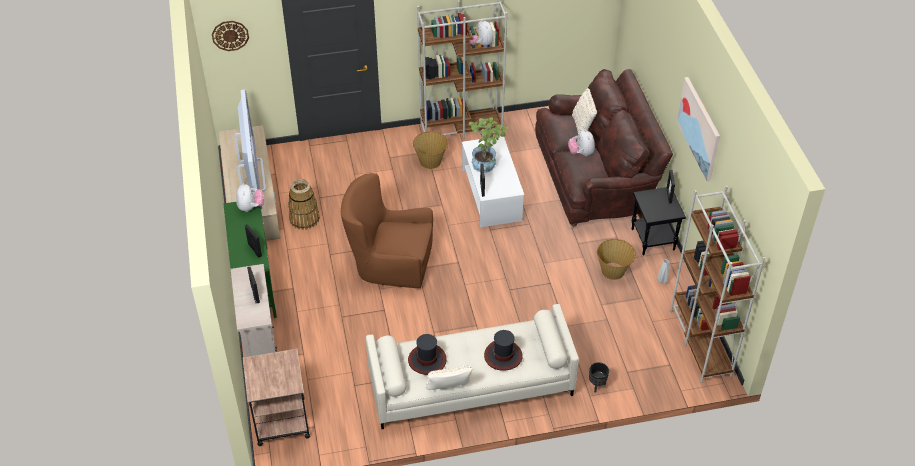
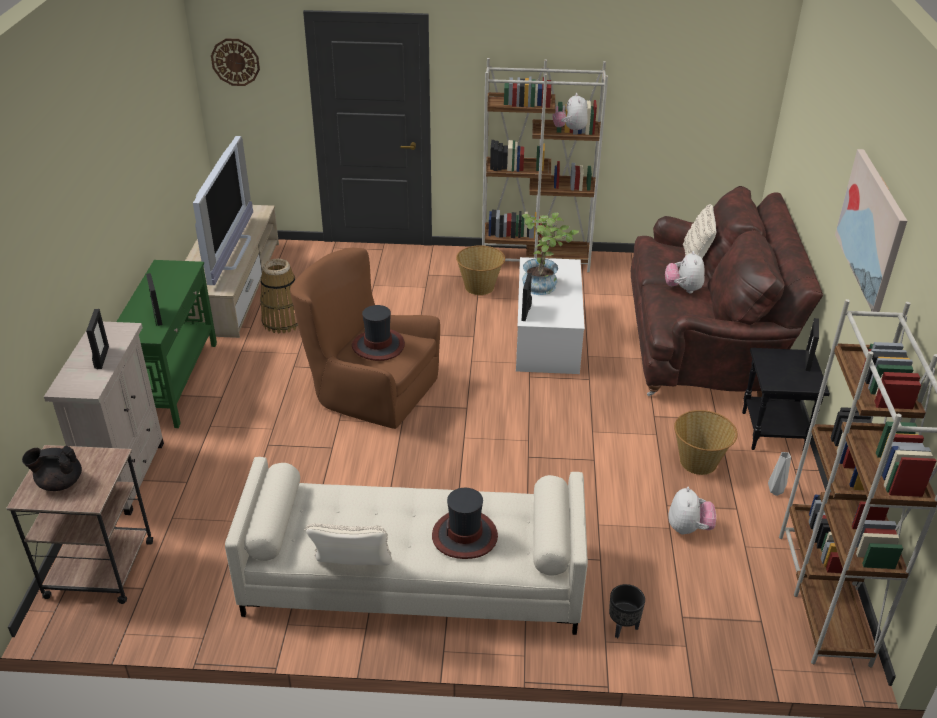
camera: 15 degrees right, 10 degrees down
(251, 207) = (186, 269): plush toy -> plush toy (688, 528)
(268, 379) = (59, 483): none -> black teapot
(427, 360) = (339, 516): hat -> hat (378, 346)

